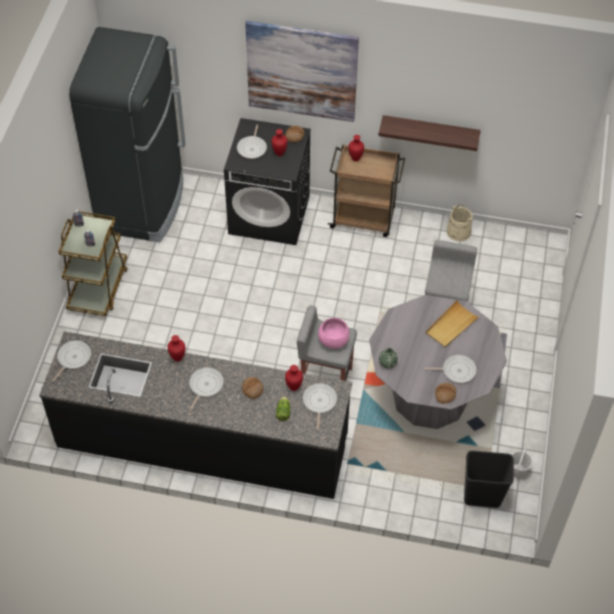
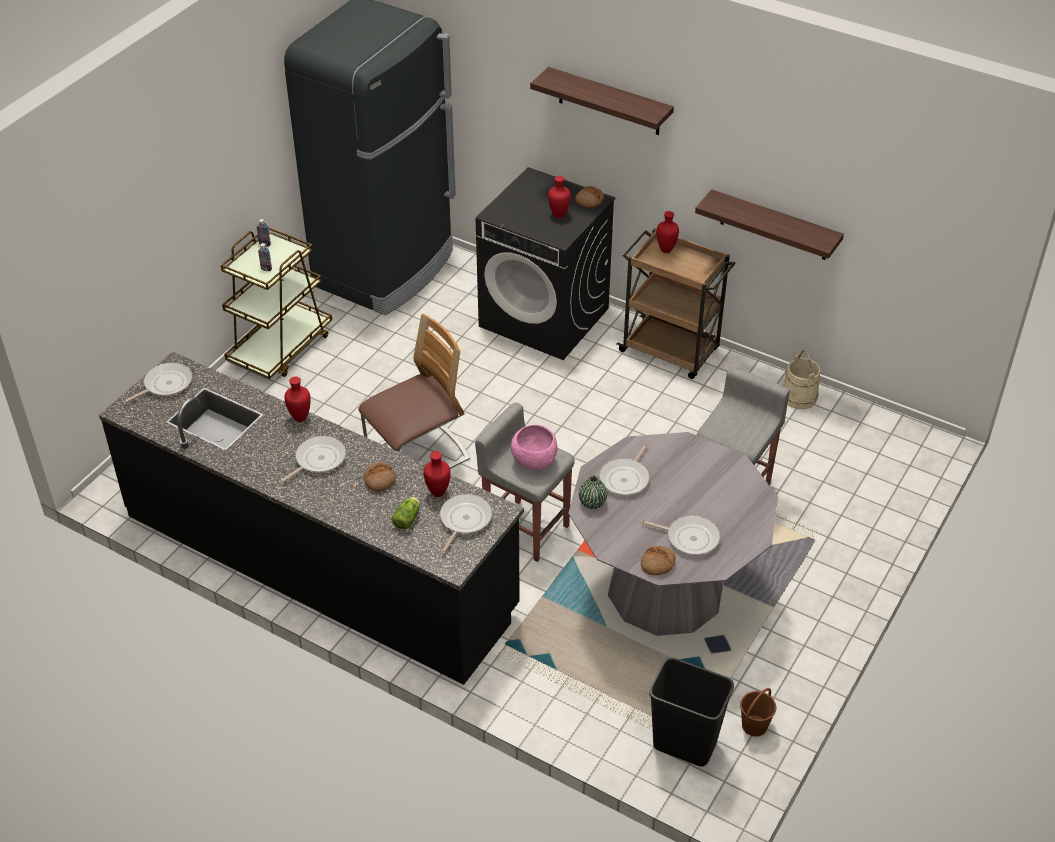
camera: 20 degrees right, 10 degrees down
(231, 345) = (418, 455): none -> chair
(252, 148) = (526, 202): frying pan -> frying pan (626, 478)
(302, 71) = (609, 102): picture -> shelf
(451, 326) = (708, 479): beige tray -> none
(518, 471) = (754, 726): white bucket -> brown bucket

